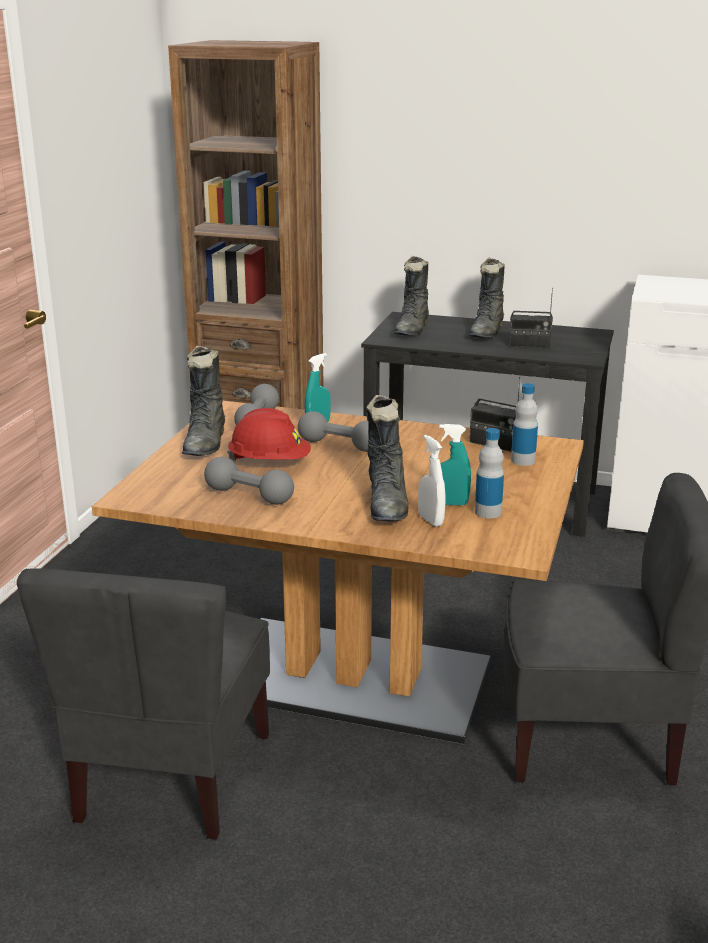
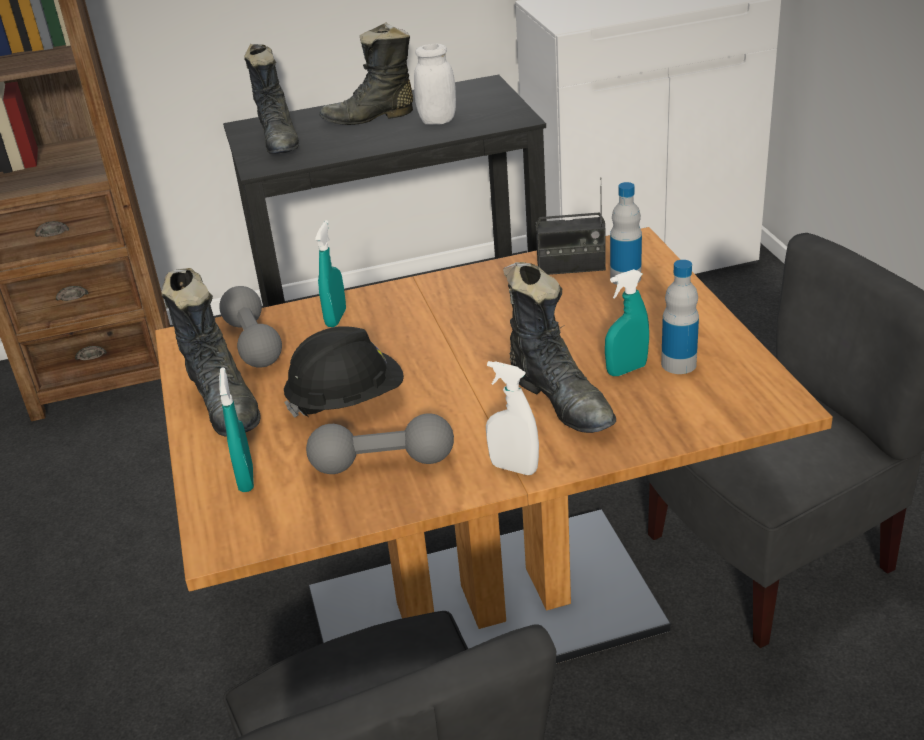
camera: 30 degrees left, 10 degrees up
(172, 477) = (246, 479): none -> turquoise spray bottle
(270, 462) = (347, 400): red hard hat -> black hard hat
(339, 445) = (400, 339): grey dumbbell -> none
(430, 520) = (635, 403): white spray bottle -> white spray bottle (514, 468)
(487, 332) = (370, 118): black boot -> black boot turned 90 degrees clockwise
(529, 345) = (437, 121): radio -> white jar

